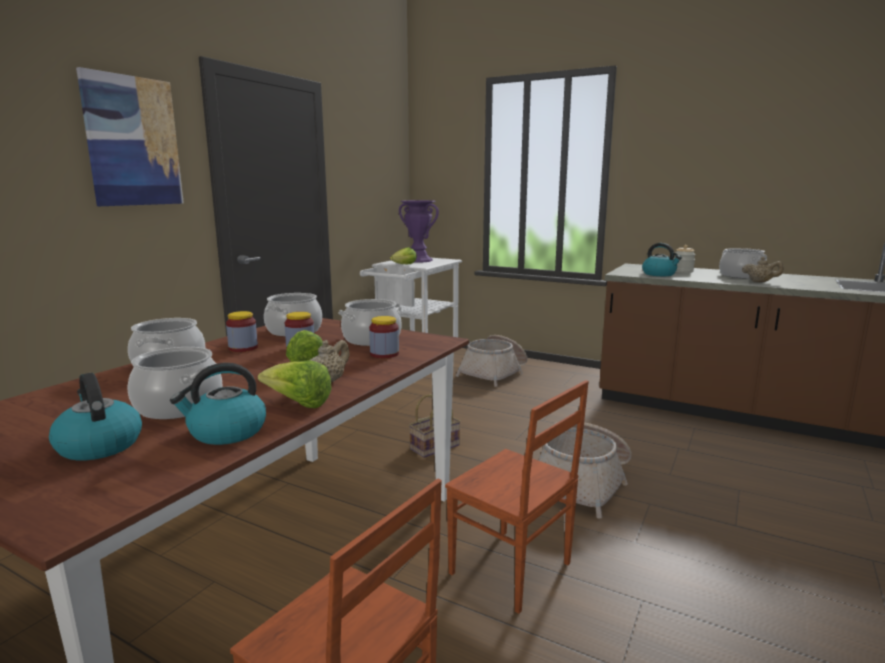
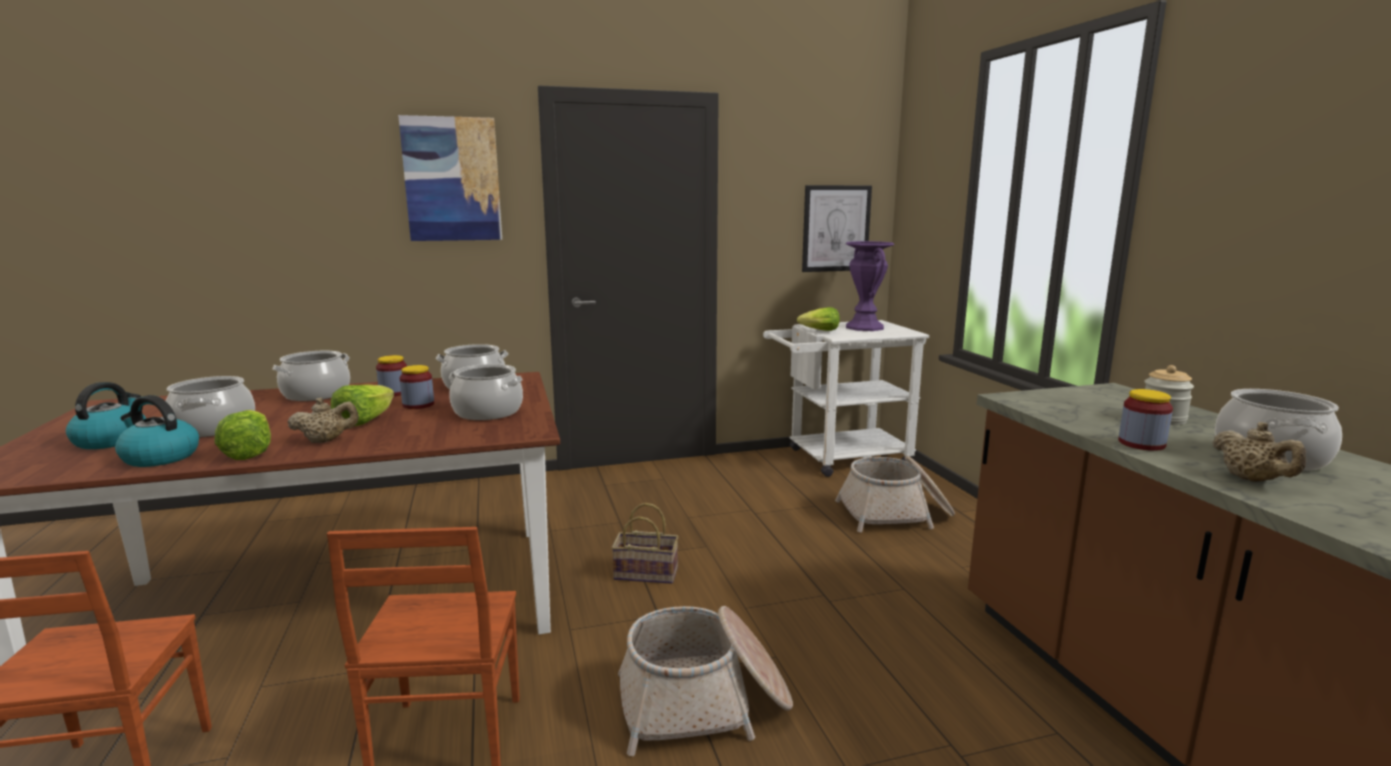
camera: 45 degrees right, 0 degrees up
(384, 354) = (441, 430): jar -> jar (1141, 443)
(385, 192) = (836, 228): none -> picture
(659, 274) = (1083, 414): kettle -> none

